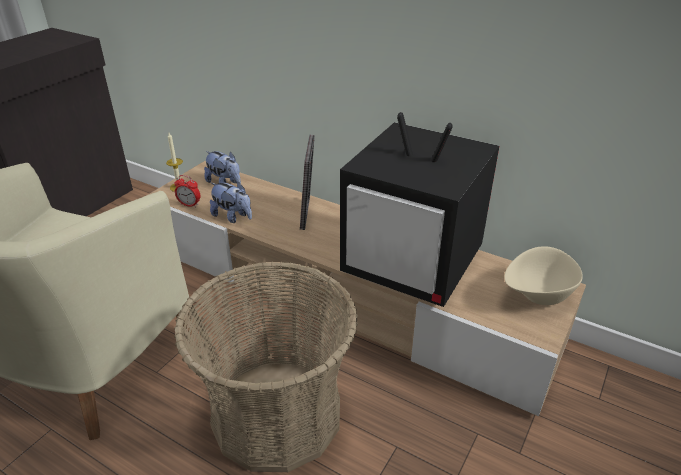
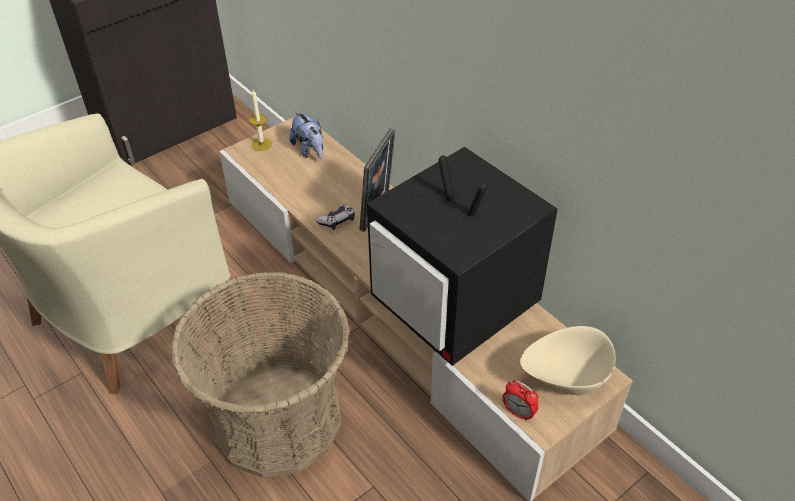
camera: 20 degrees right, 10 degrees up
(189, 205) = (262, 171): alarm clock -> alarm clock (518, 412)
(233, 217) = (299, 197): plush toy -> none
(276, 227) = (337, 221): none -> game controller

